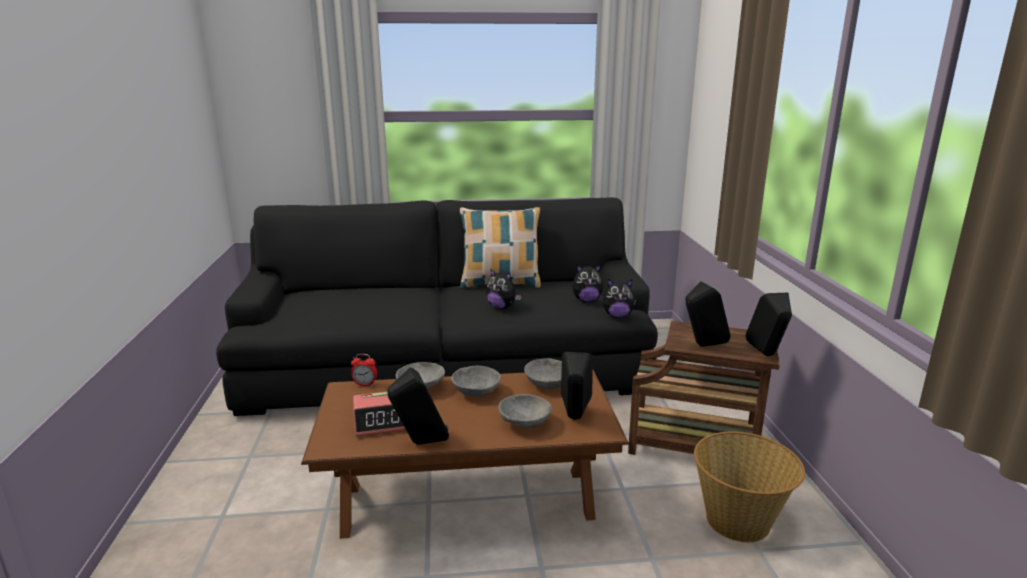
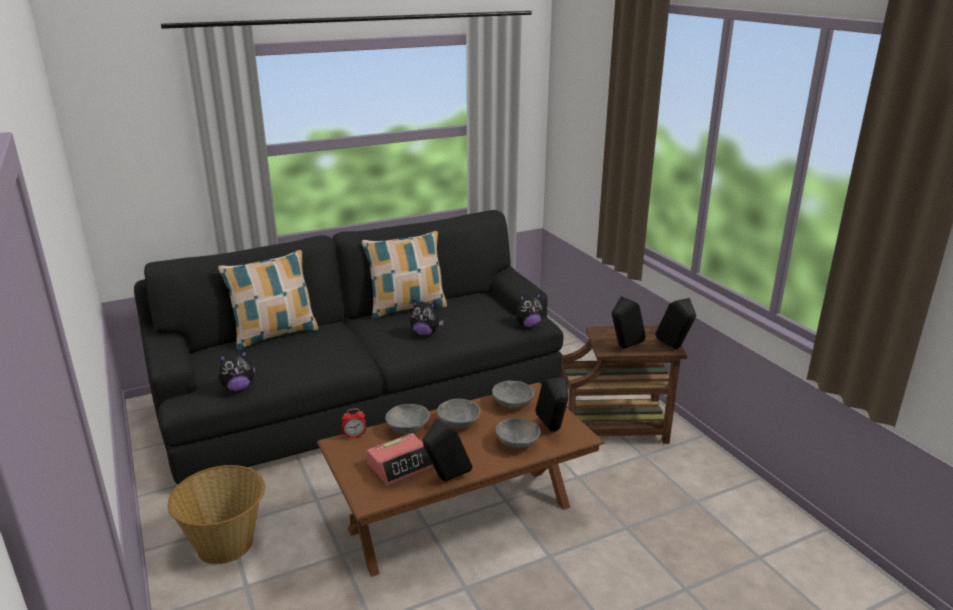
camera: 20 degrees left, 5 degrees up
(362, 289) = (274, 334): none -> pillow
(586, 300) = (495, 314): plush toy -> plush toy (238, 388)
(739, 521) = (673, 482): basket -> basket (226, 544)

